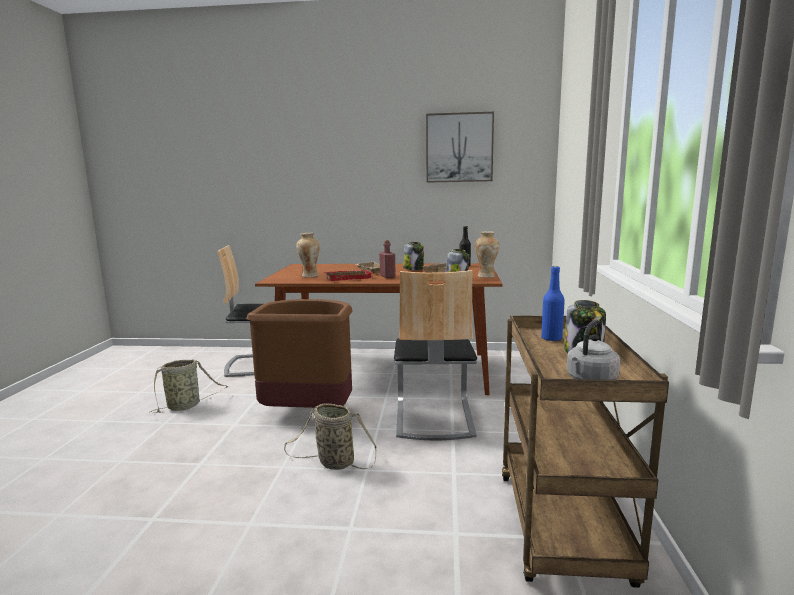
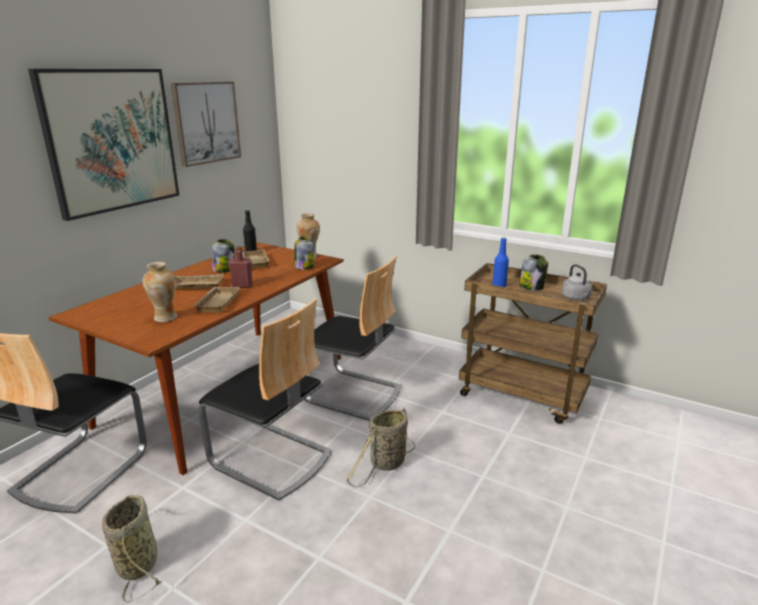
camera: 65 degrees left, 10 degrees up
(308, 412) = (271, 459): brown trash can -> chair
(348, 278) = (217, 302): red tray -> beige tray
(366, 156) = (111, 140): none -> picture

